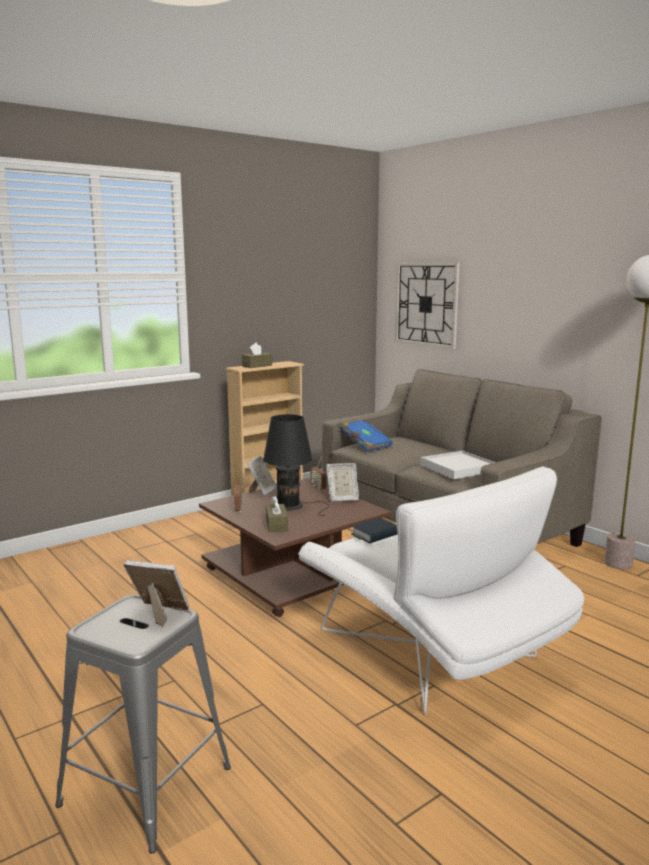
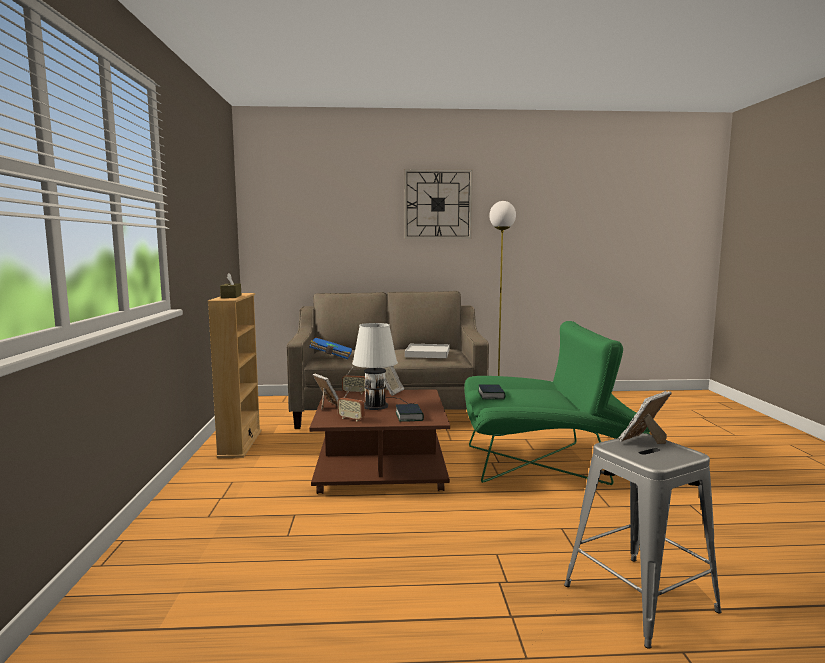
camera: 55 degrees left, 5 degrees down
(276, 525) = (409, 416): brown tissue box -> book
(292, 506) = (377, 405): black table lamp -> white table lamp
(426, 304) = (303, 240): wall clock -> wall clock (437, 204)
(434, 653) = (547, 463): white armchair -> green armchair

